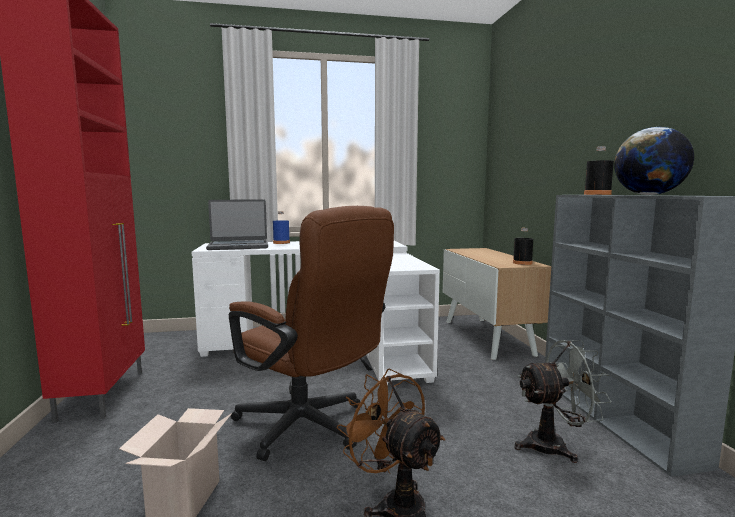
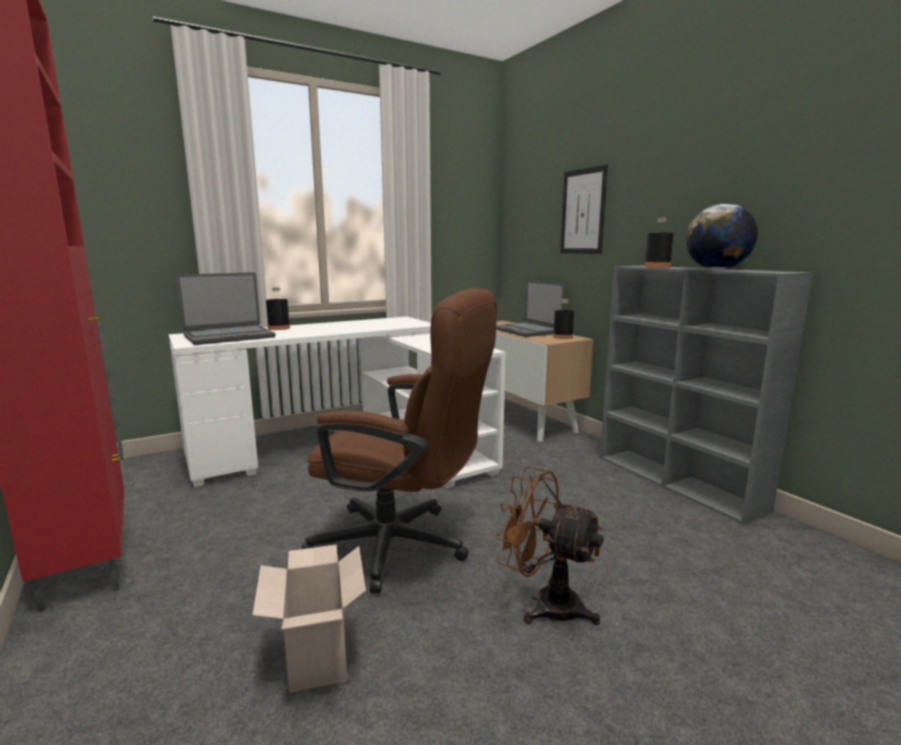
camera: 20 degrees left, 5 degrees up
(281, 243) = (279, 328): blue bottle -> black bottle
(494, 256) = (526, 331): none -> laptop
(546, 147) = (583, 211): none -> picture
(555, 445) = (646, 516): grey fan -> none

